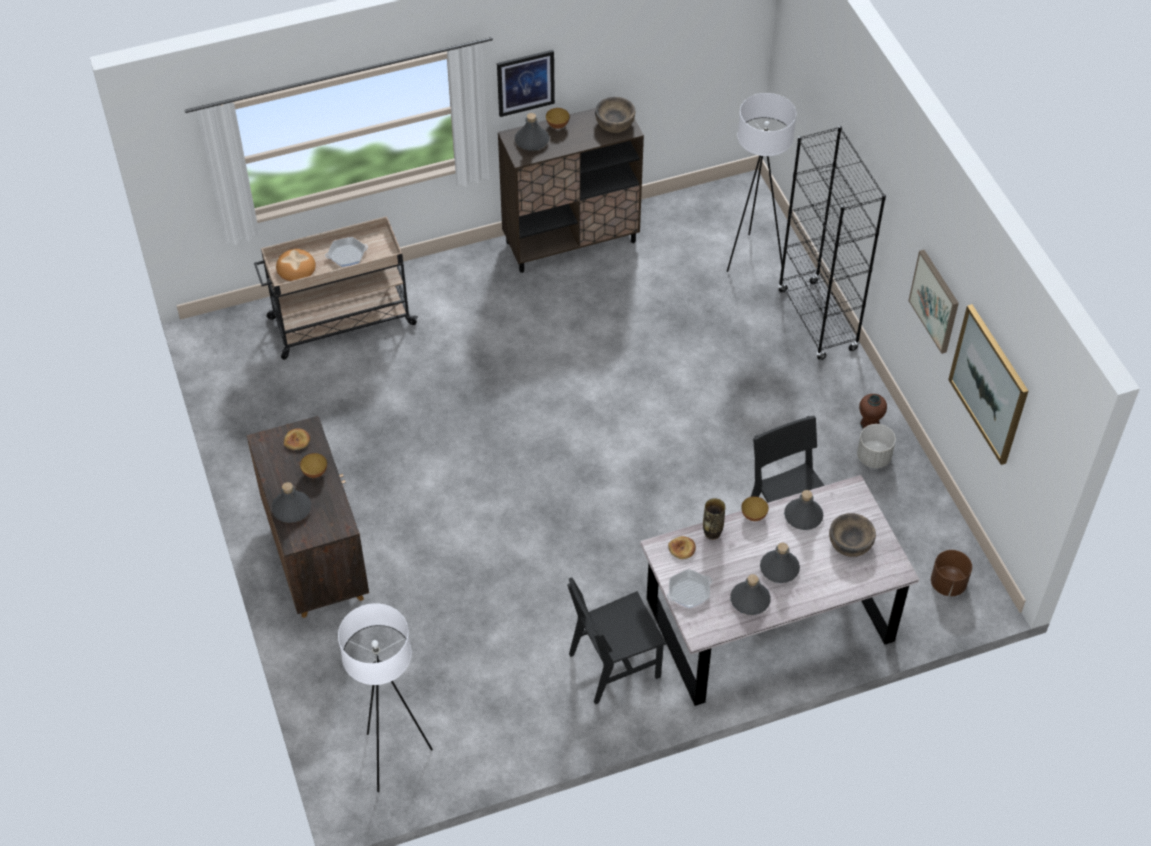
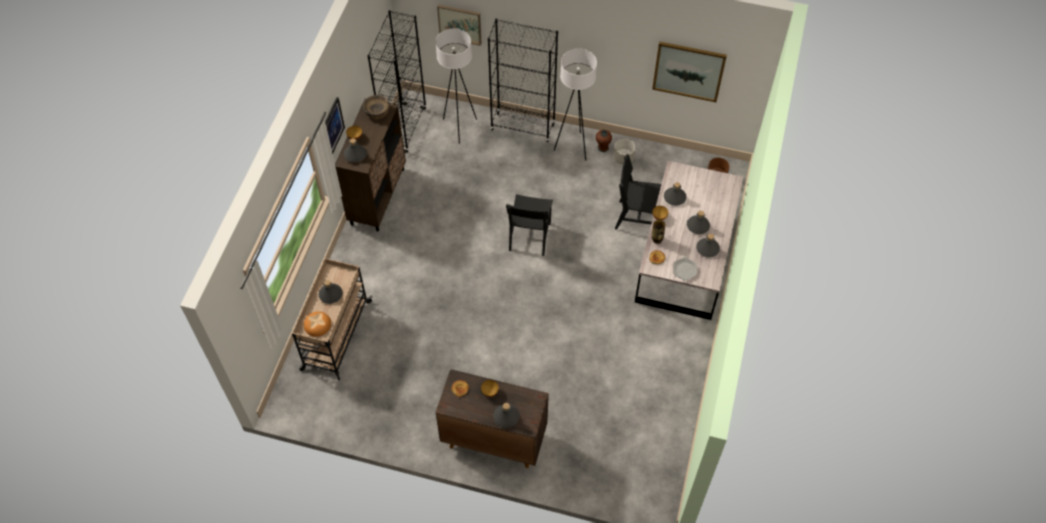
camera: 55 degrees left, 5 degrees up
(347, 255) = (330, 294): frying pan -> grey bottle
(393, 758) = (649, 472): white floor lamp -> white floor lamp (573, 147)
(614, 665) = (663, 339): black chair -> black chair (529, 236)
(698, 206) = (404, 128): none -> black bookcase
(850, 542) = (703, 189): brown bowl -> none
(935, 301) = (622, 58): picture -> picture (460, 24)

